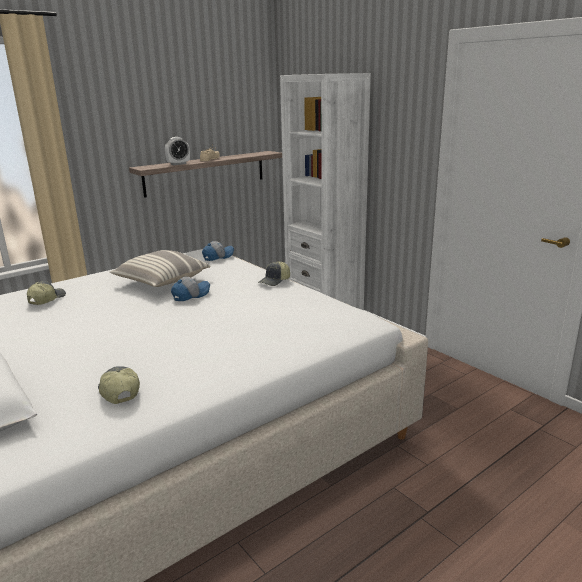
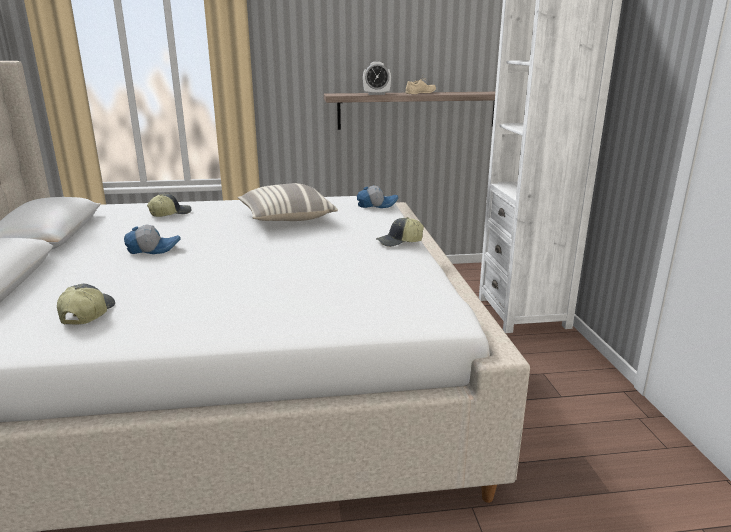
camera: 30 degrees right, 0 degrees up
(190, 295) = (292, 237): cap -> cap (153, 249)

